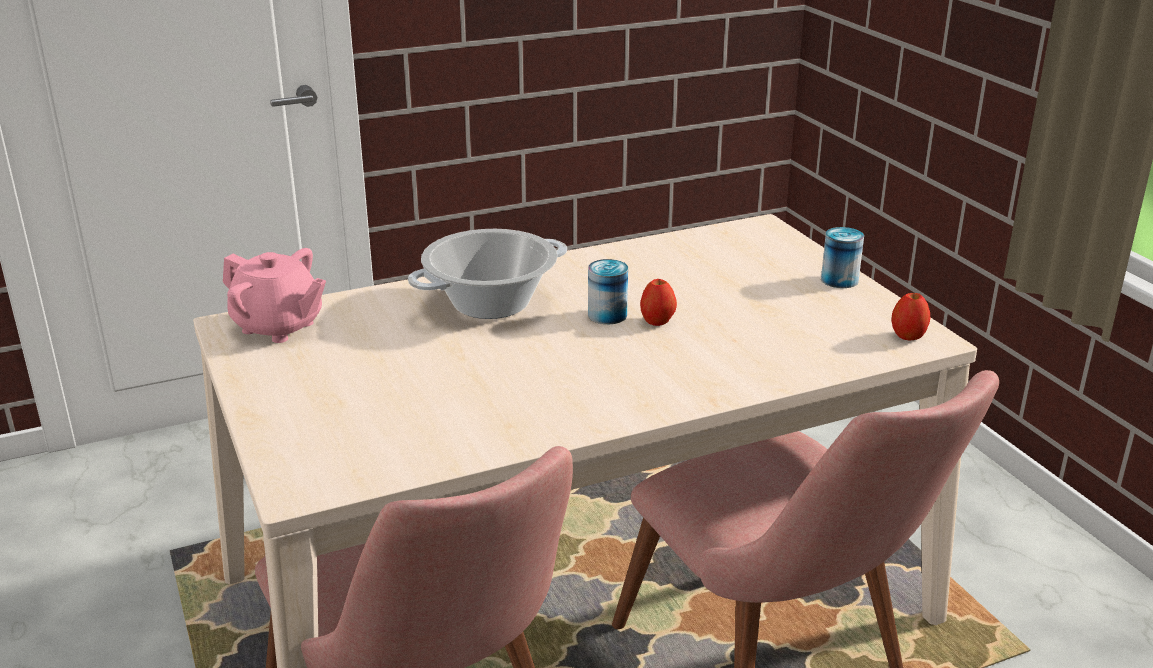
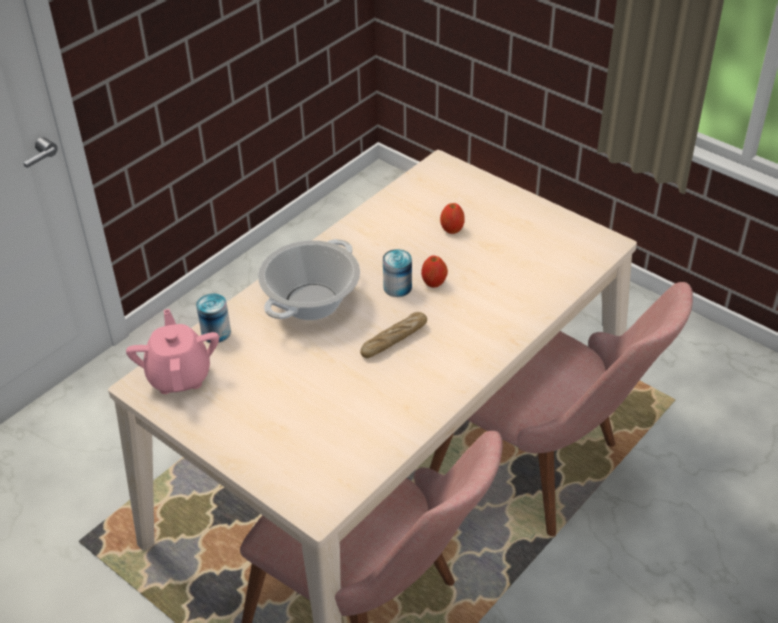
camera: 25 degrees left, 15 degrees up
(278, 327) = (179, 376): pink teapot -> pink teapot turned 105 degrees counterclockwise
(556, 359) = (394, 340): none -> bread
(839, 280) = (522, 204): can -> can (216, 332)
(908, 336) = (592, 244): apple -> apple (452, 229)

